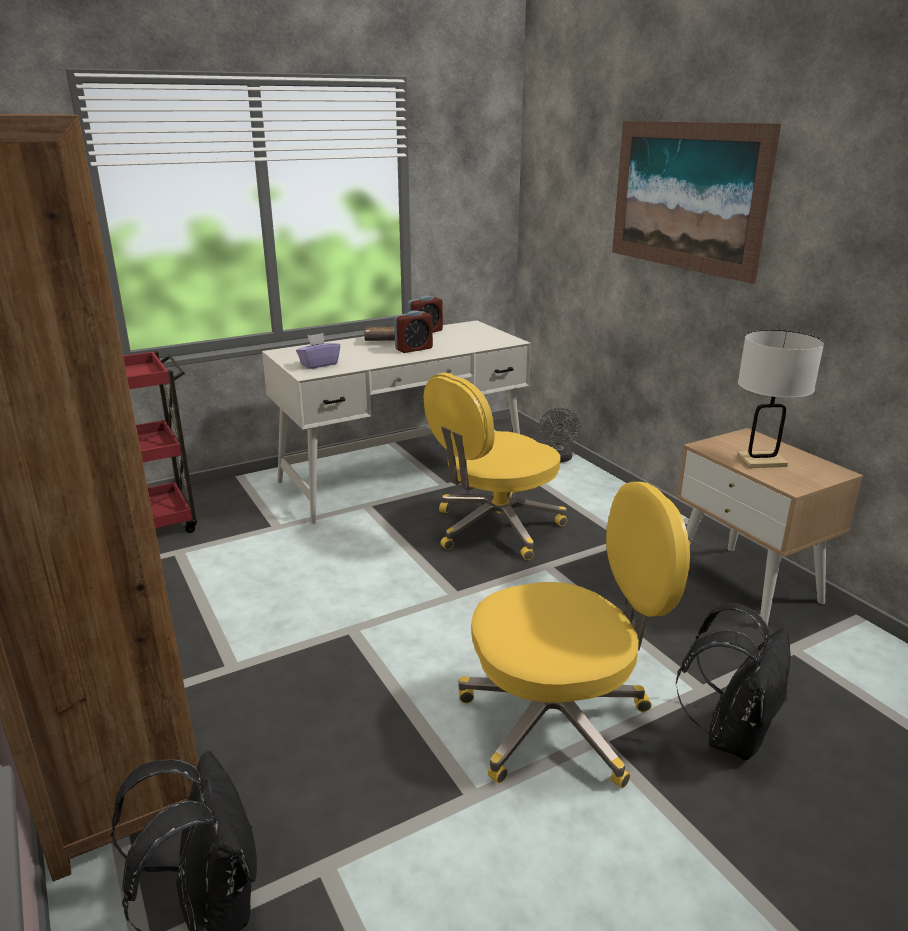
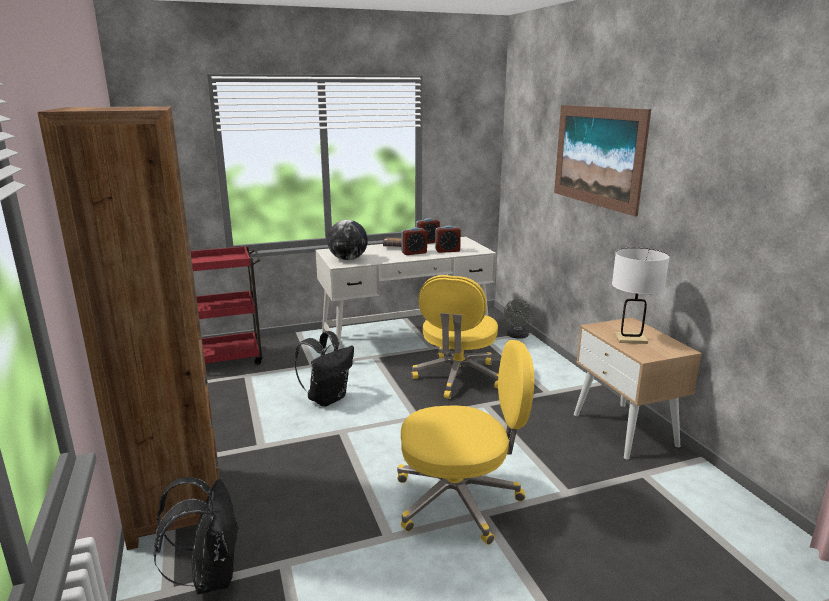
camera: 10 degrees right, 5 degrees down
(319, 364) = (348, 259): purple tissue box -> globe
(460, 343) = (447, 251): none -> alarm clock
(495, 528) = (457, 377): yellow office chair -> yellow office chair turned 45 degrees counterclockwise
(731, 735) = (576, 522): black backpack -> black backpack (327, 398)

